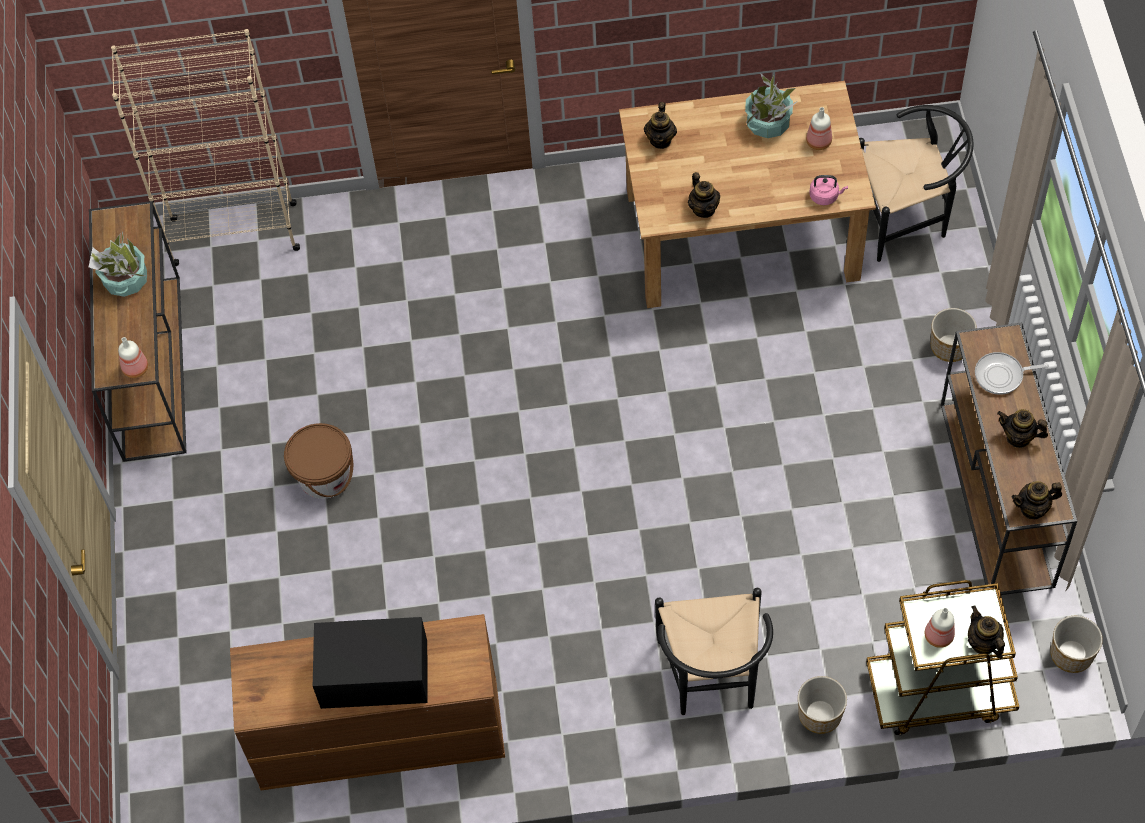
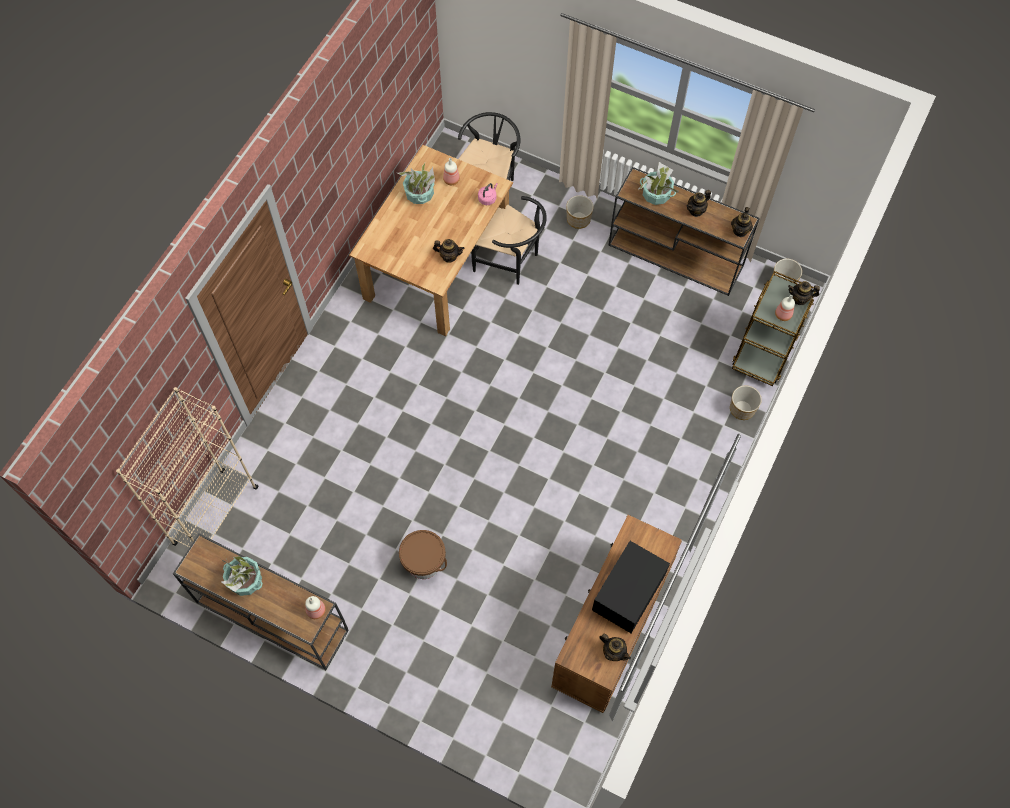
camera: 60 degrees left, 5 degrees up
(660, 140) = (387, 248): teapot -> teapot (613, 651)
(713, 681) = (690, 445): black chair -> black chair (511, 262)
(1002, 375) = (656, 194): frying pan -> potted plant

